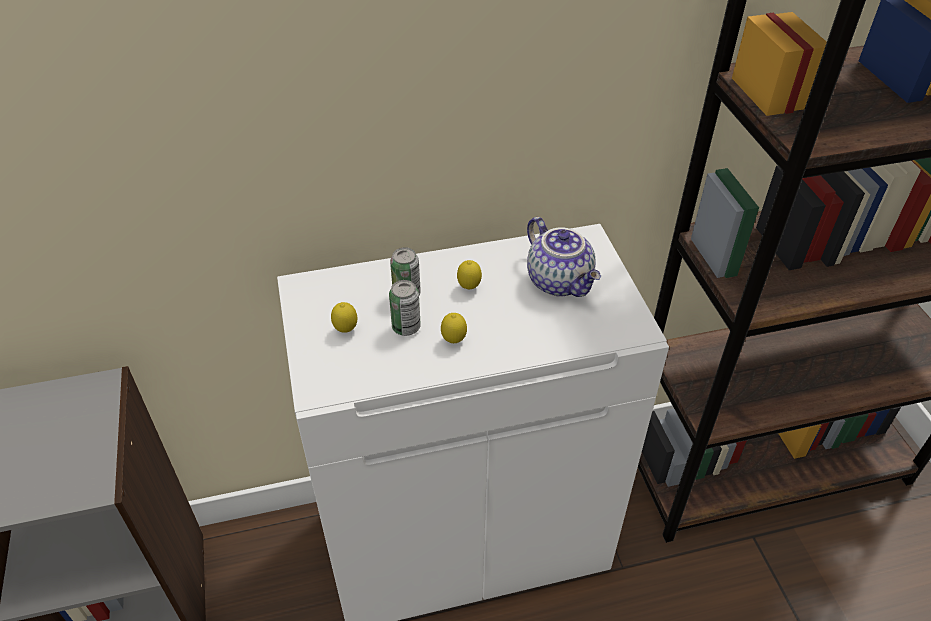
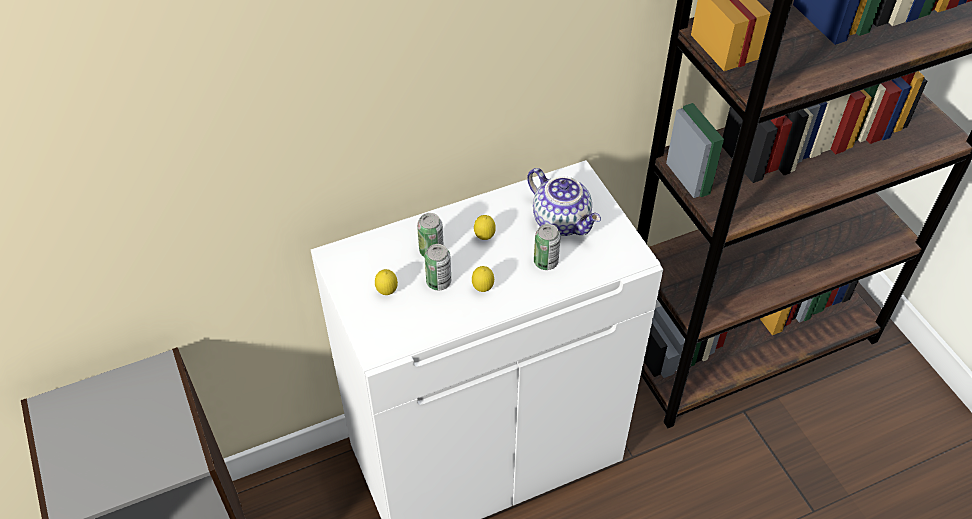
camera: 10 degrees left, 5 degrees up
(532, 321) = (545, 262): none -> can

